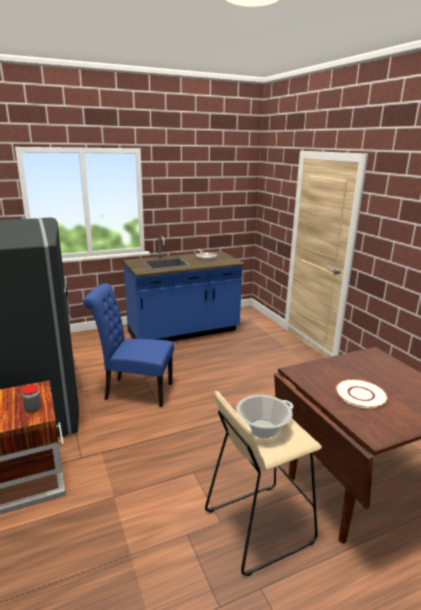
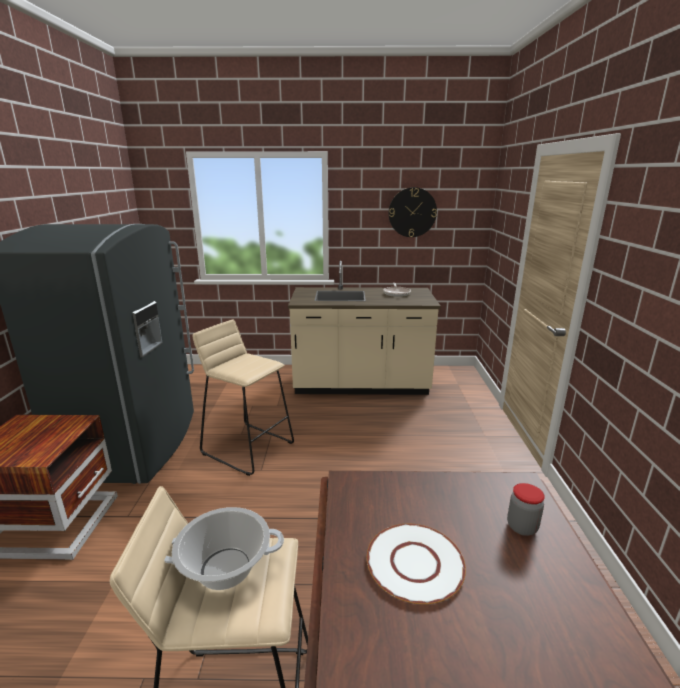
camera: 25 degrees right, 0 degrees up
(33, 409) = (44, 446): jar -> jar (522, 527)
(134, 391) = (248, 447): blue chair -> beige stool
(183, 332) = (361, 385): blue counter -> beige counter
(205, 194) = (412, 212): none -> wall clock

